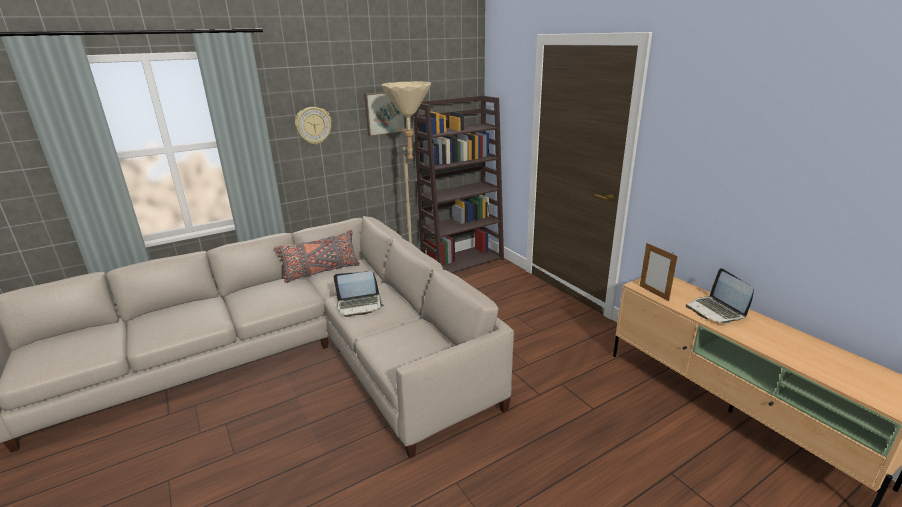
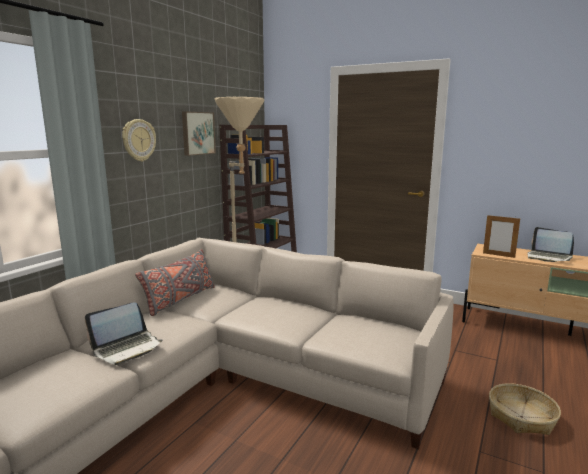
camera: 30 degrees left, 10 degrees down
(359, 305) = (268, 316): laptop -> laptop (127, 348)
(536, 471) = (521, 416): none -> basket

